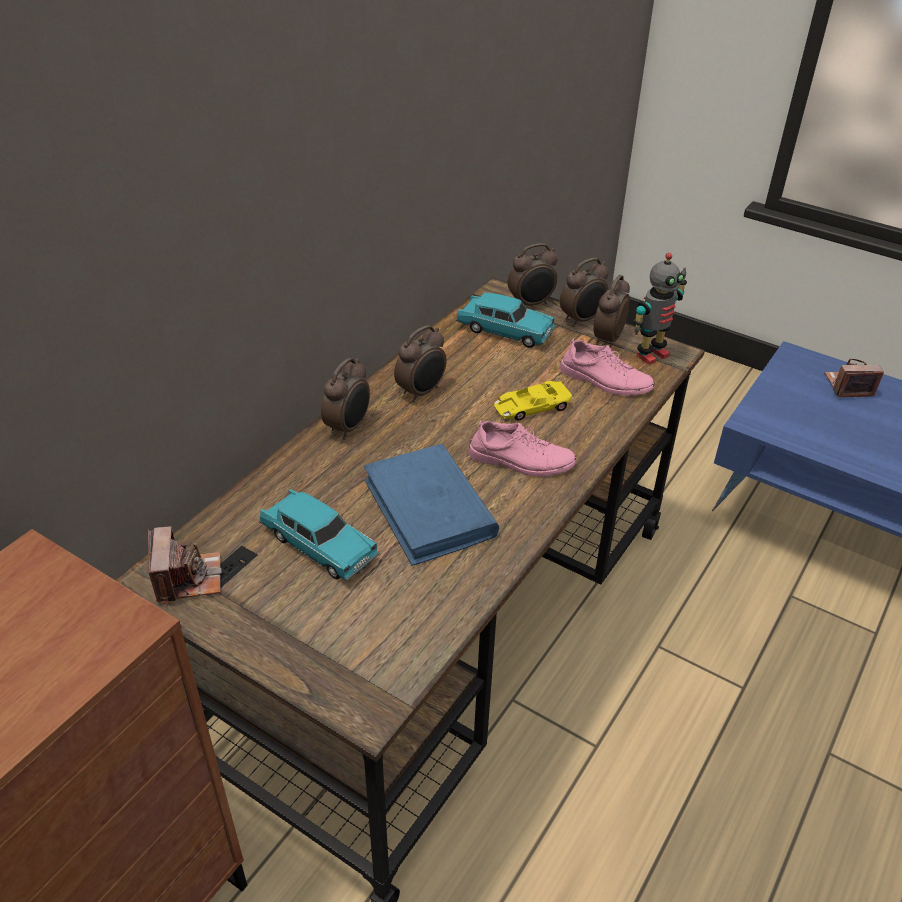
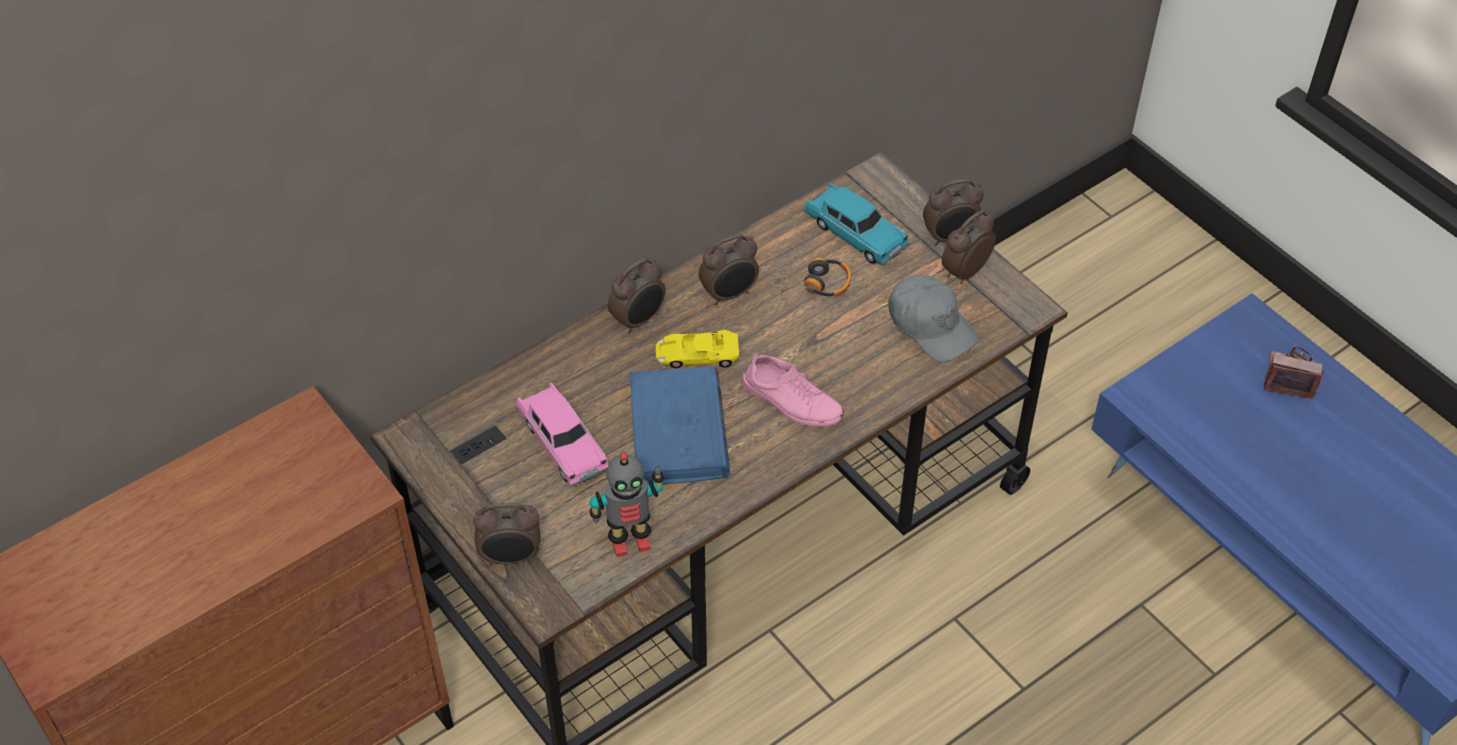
camera: 20 degrees right, 10 degrees up
(188, 578) = (439, 446): camera -> none
(319, 546) = (562, 444): turquoise toy car -> pink toy car
(486, 369) = (810, 281): none -> headphones
(531, 304) = (904, 202): alarm clock -> alarm clock (511, 558)
(531, 407) = (834, 340): yellow toy car -> yellow toy car (697, 354)
(605, 380) = (931, 325): pink shoe -> grey cap
(651, 354) = (1001, 304): toy robot -> toy robot (630, 541)

